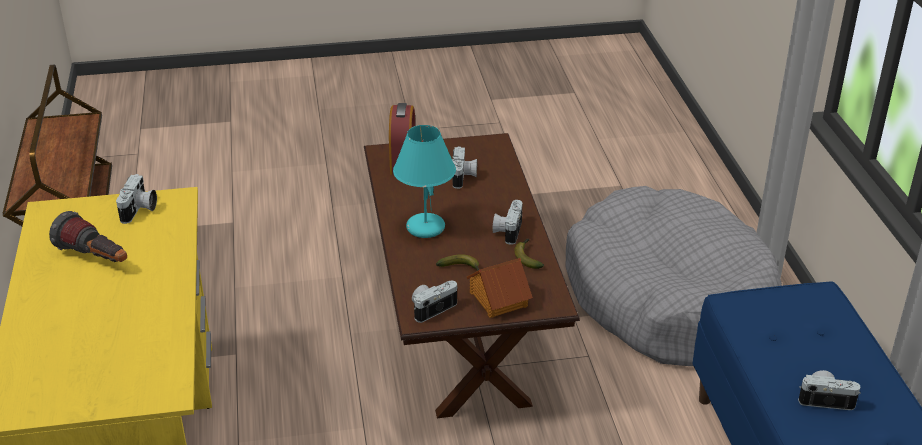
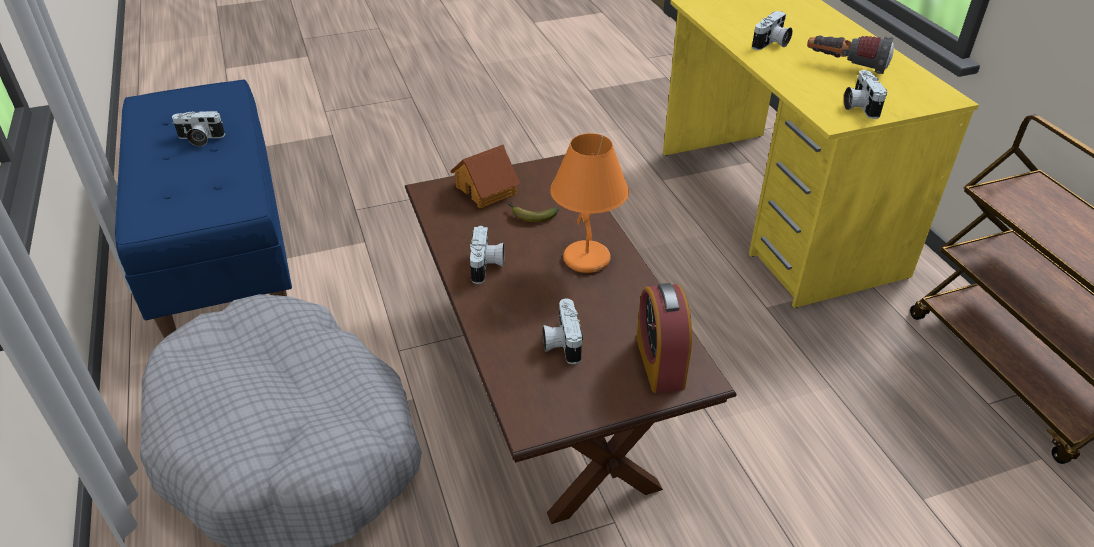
camera: 170 degrees right, 5 degrees up
(424, 227) = (587, 259): turquoise table lamp -> orange table lamp
(432, 308) = (549, 176): camera -> camera (771, 44)
(527, 257) = (460, 236): banana -> none

